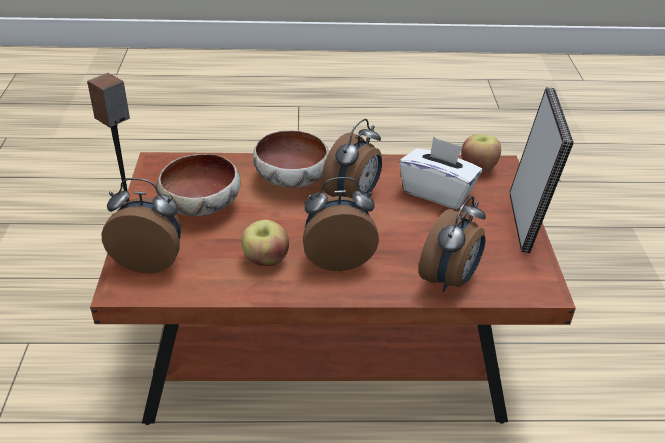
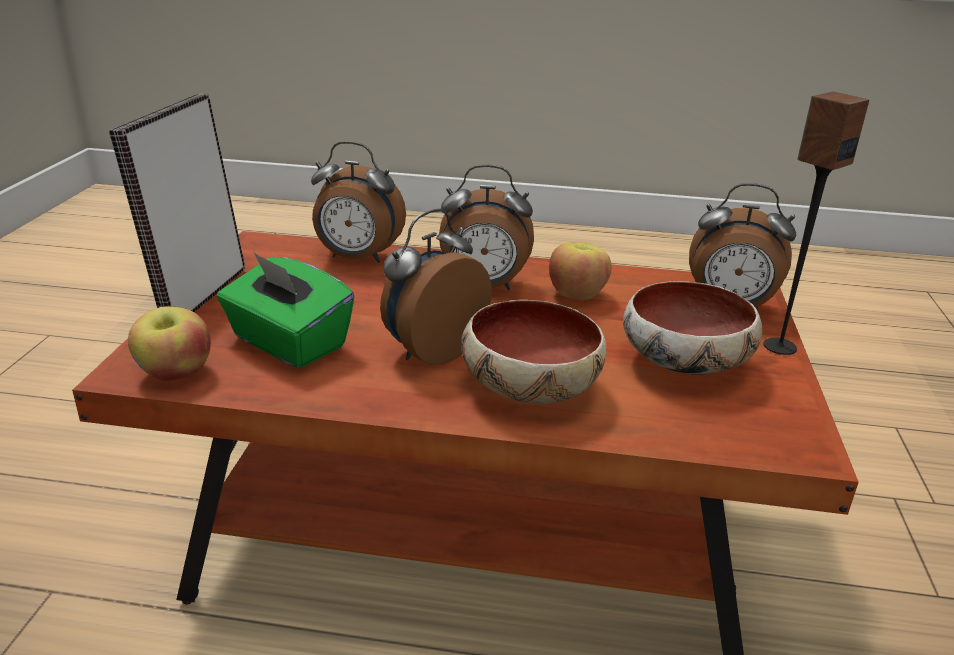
camera: 170 degrees left, 10 degrees down
(437, 192) = (288, 343): white tissue box -> green tissue box
(450, 279) = (357, 258): alarm clock -> alarm clock turned 120 degrees counterclockwise

